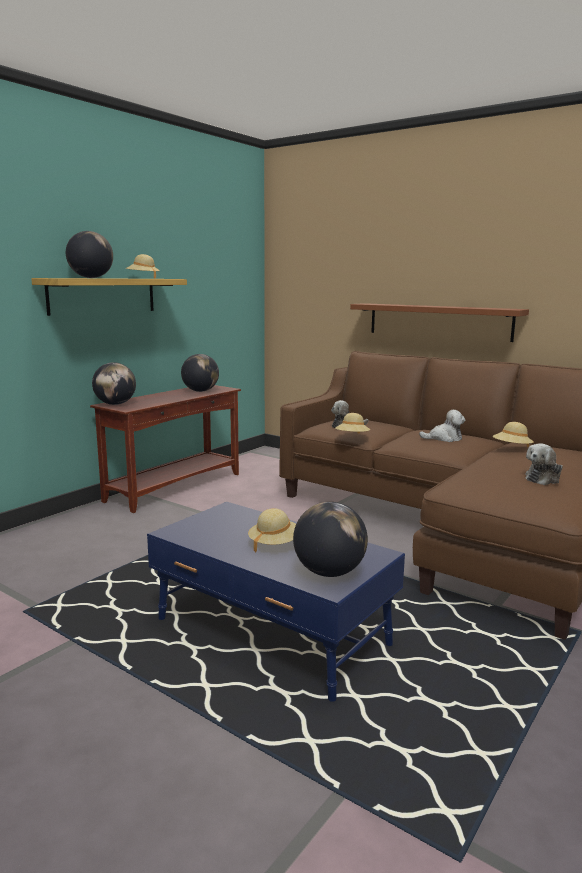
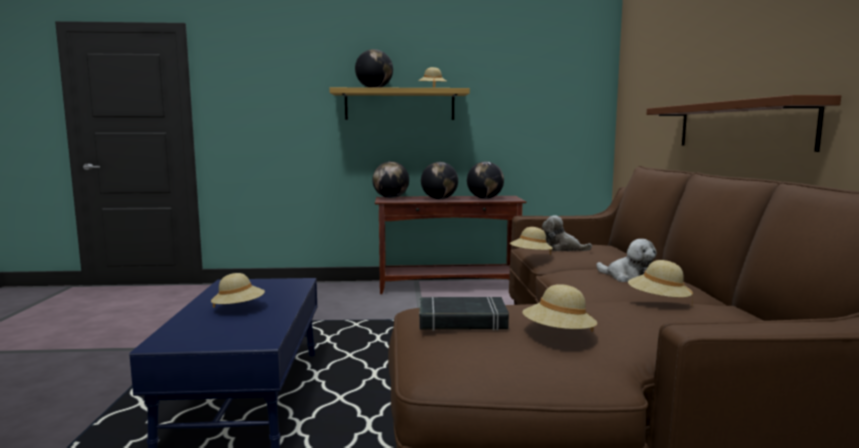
camera: 50 degrees right, 5 degrees down
(329, 572) = (194, 335): globe -> globe (439, 199)
(500, 487) = (462, 321): none -> black book
(543, 478) = (558, 335): plush toy -> beige hat

